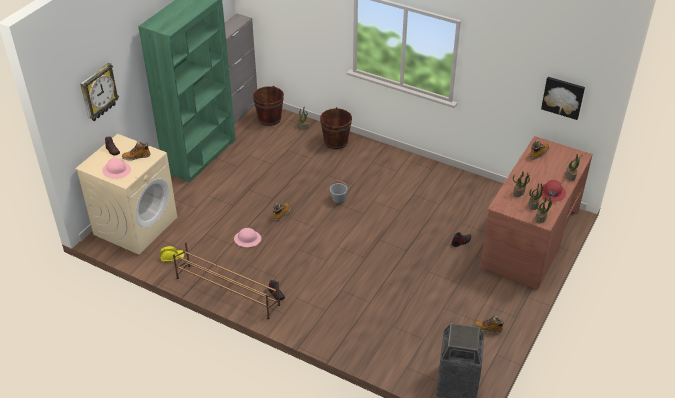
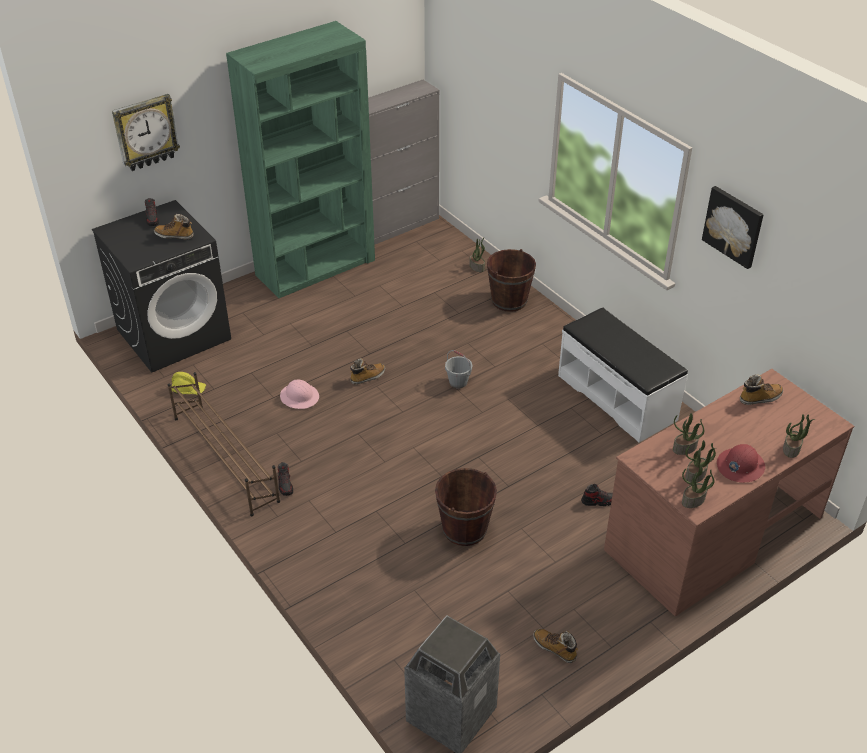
camera: 25 degrees right, 0 degrees up
(116, 170) = (137, 246): pink hard hat -> none
(136, 225) = (174, 334): beige washing machine -> black washing machine
(269, 119) = (439, 244): brown bucket -> brown bucket (464, 529)
(434, 180) = (617, 397): none -> white bench
(563, 97) = (823, 314): picture -> picture (734, 226)

